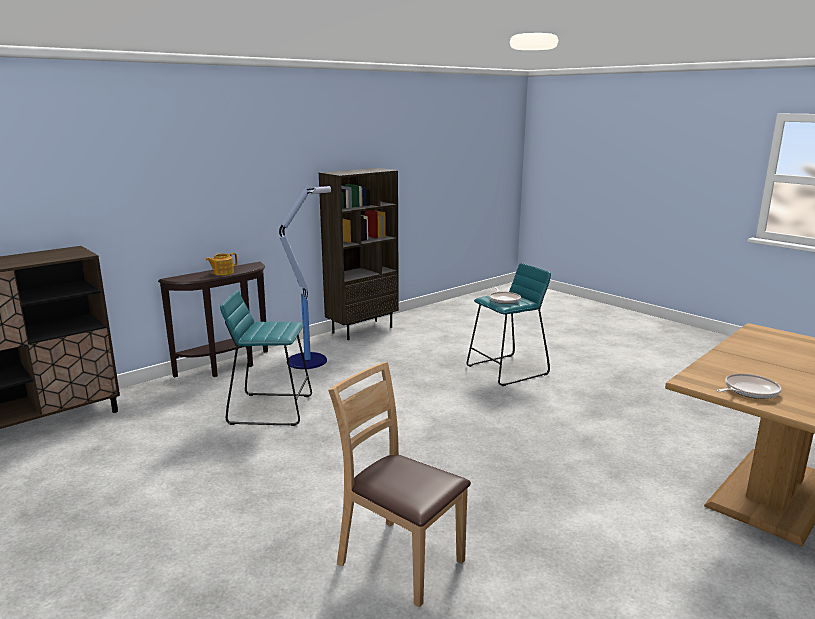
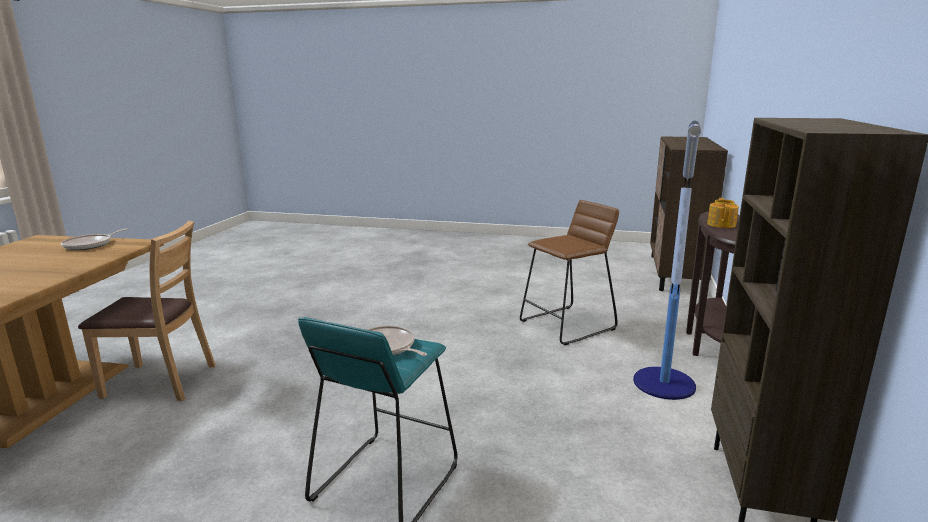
camera: 145 degrees right, 0 degrees up
(271, 409) = (567, 325): turquoise stool -> brown stool
(400, 560) = (349, 288): brown chair -> brown chair (161, 382)

